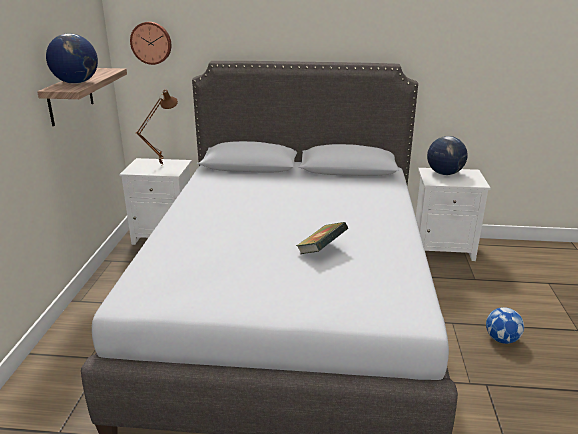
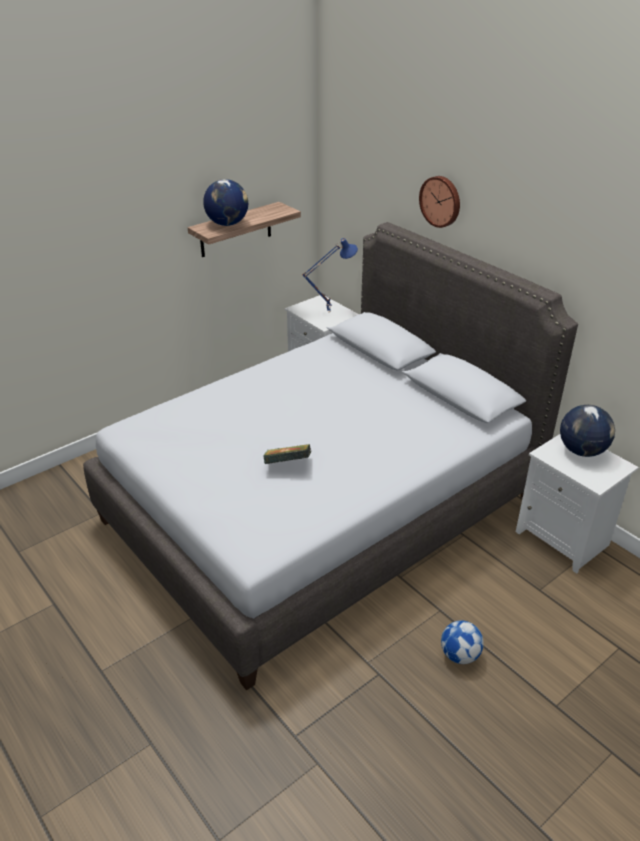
camera: 45 degrees right, 10 degrees up
(151, 43) = (346, 185): wall clock -> wall clock (441, 201)
(161, 165) = (329, 311): brown table lamp -> blue table lamp

